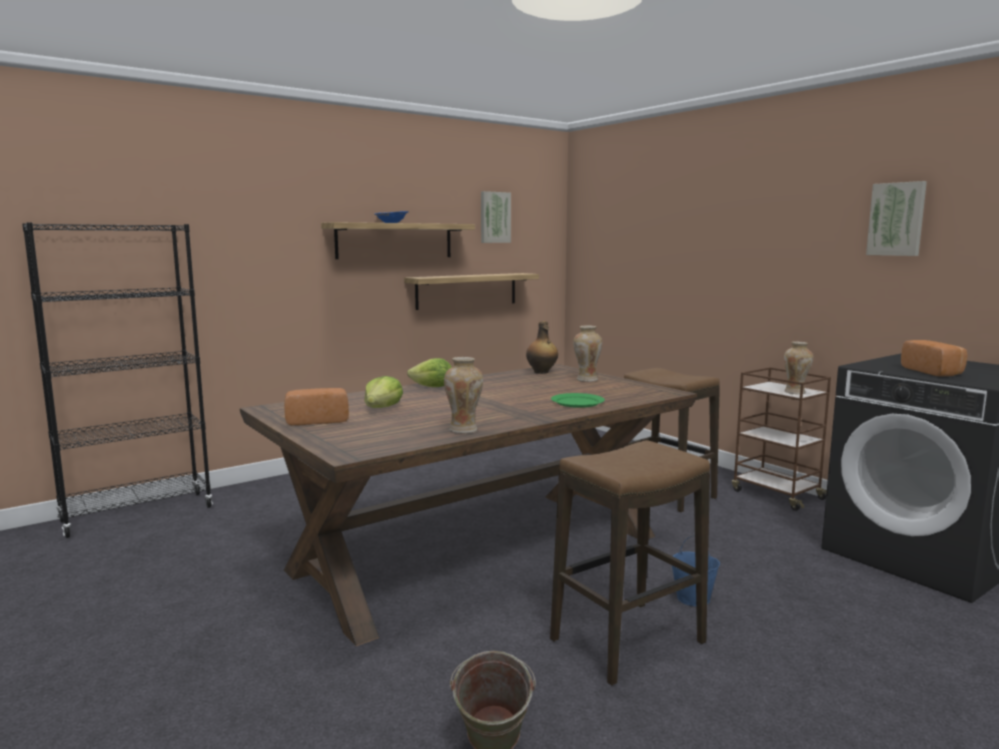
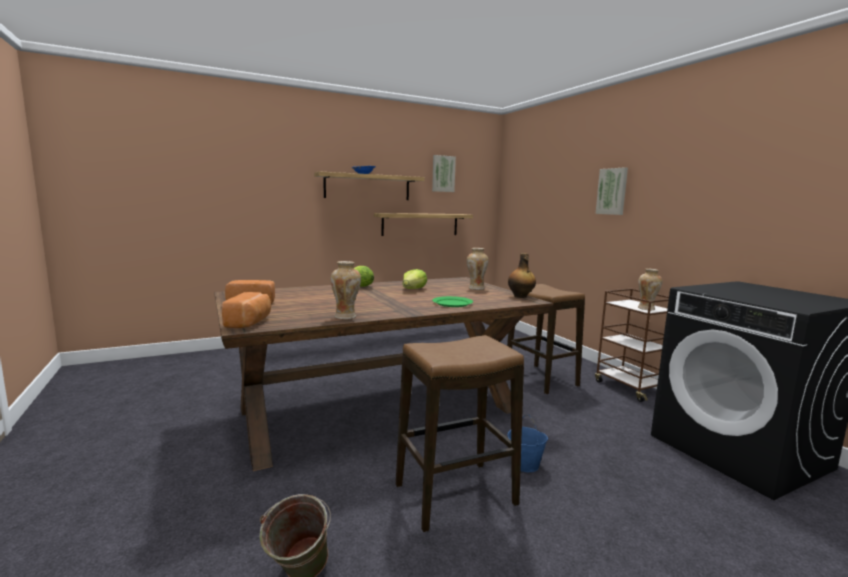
camera: 10 degrees right, 0 degrees up
(137, 514) = (176, 360): black bookcase -> none
(382, 408) = (307, 298): lettuce -> lettuce (413, 289)
(541, 372) = (448, 281): bottle -> bottle (520, 296)
(897, 219) = (738, 170): picture -> picture (612, 191)
(933, 372) = (753, 296): bread -> bread (250, 322)

